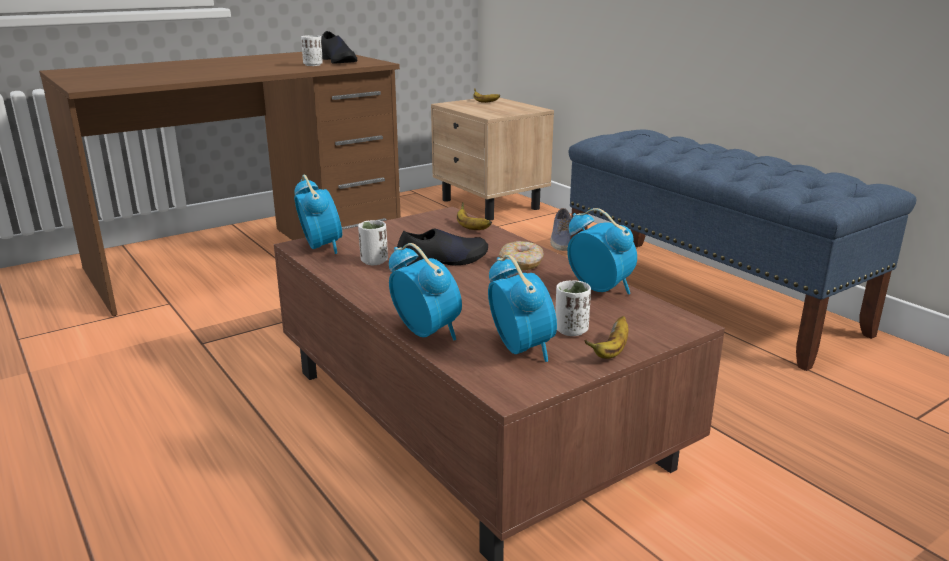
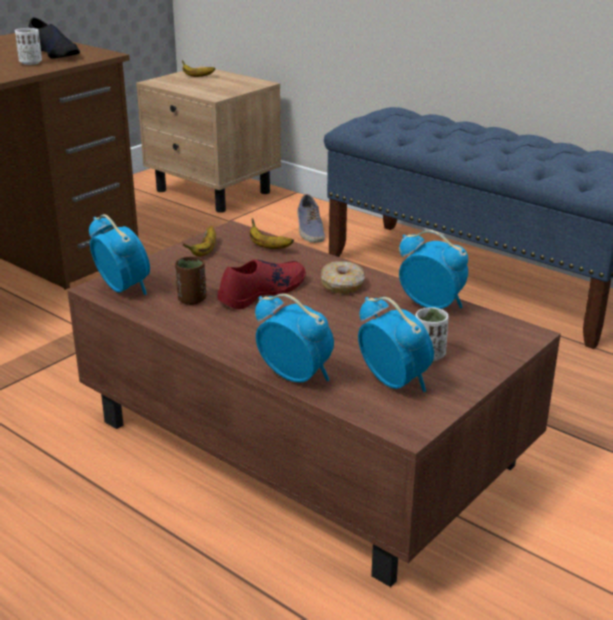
camera: 15 degrees left, 5 degrees up
(374, 261) = (192, 299): white cup -> brown cup
(441, 262) = (262, 292): black shoe -> red shoe
(611, 351) = (475, 372): banana -> banana (204, 251)

